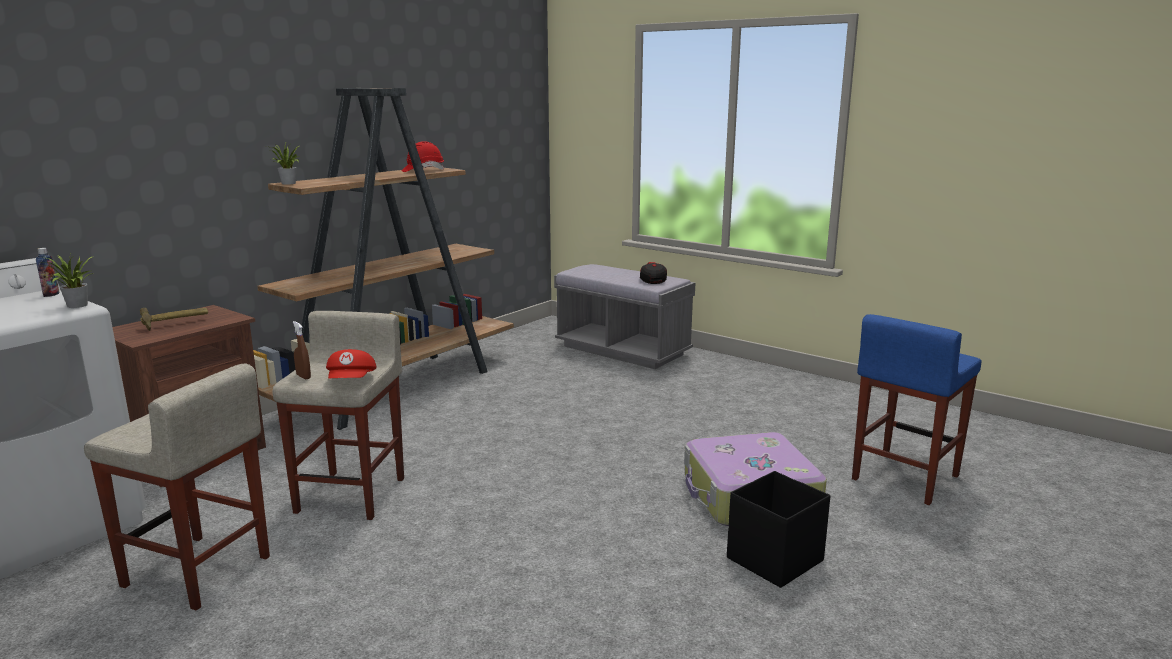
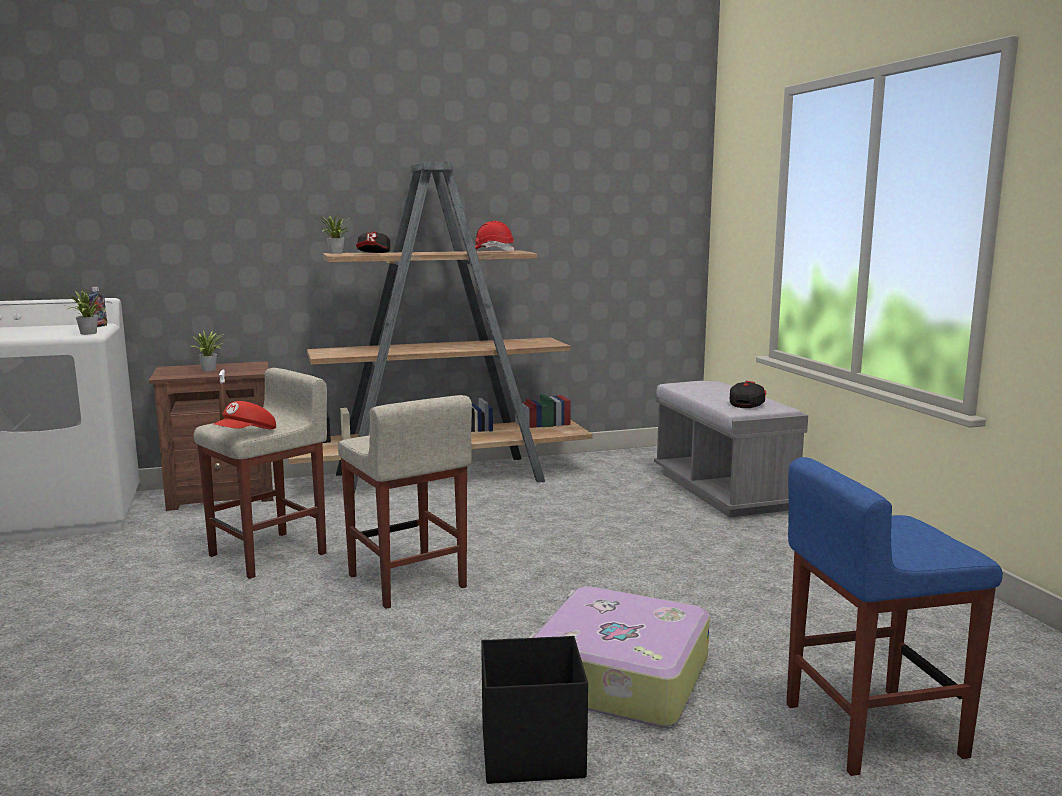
camera: 35 degrees right, 5 degrees down
(176, 324) = (210, 370): hammer -> potted plant
(198, 572) = (90, 577): beige stool -> beige stool (407, 582)
(328, 181) = (373, 254): none -> cap

